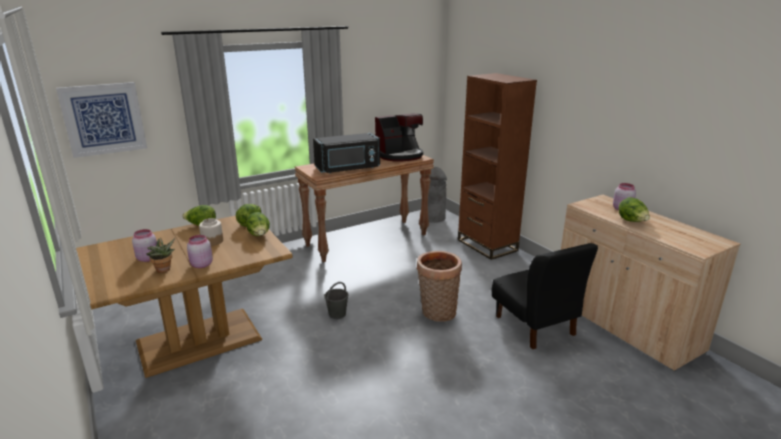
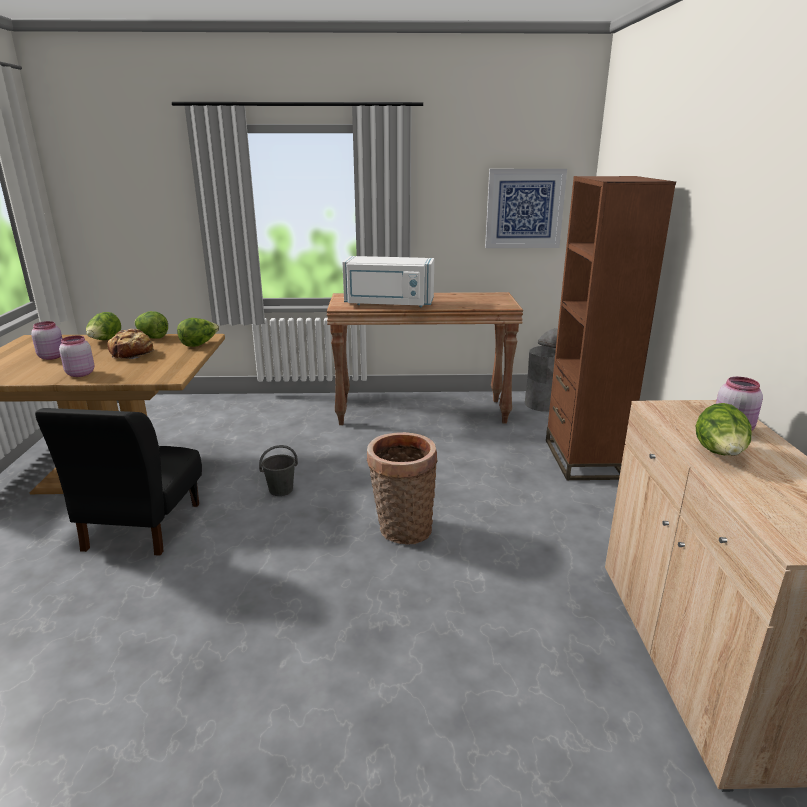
camera: 30 degrees right, 0 degrees up
(104, 119) = (116, 205): picture -> picture (524, 209)
(164, 270) = (42, 371): potted plant -> none
(212, 241) = (133, 354): jar -> bread
(259, 236) = (184, 358): lettuce -> lettuce (105, 340)
(348, 168) = (388, 304): black microwave -> white microwave
(399, 155) = (482, 299): coffee machine -> none
(534, 325) = (528, 598): black chair -> black chair (142, 526)

